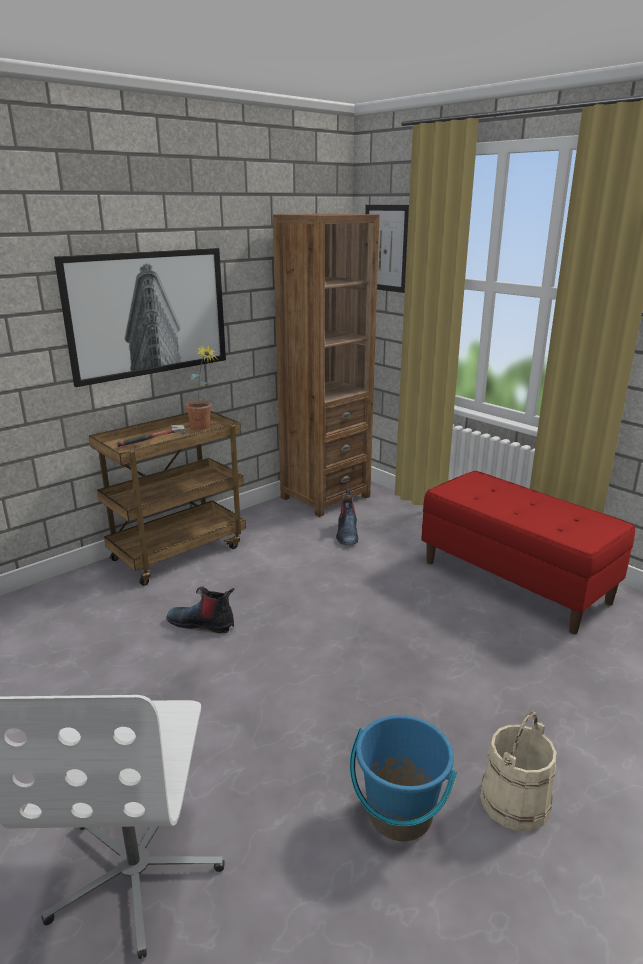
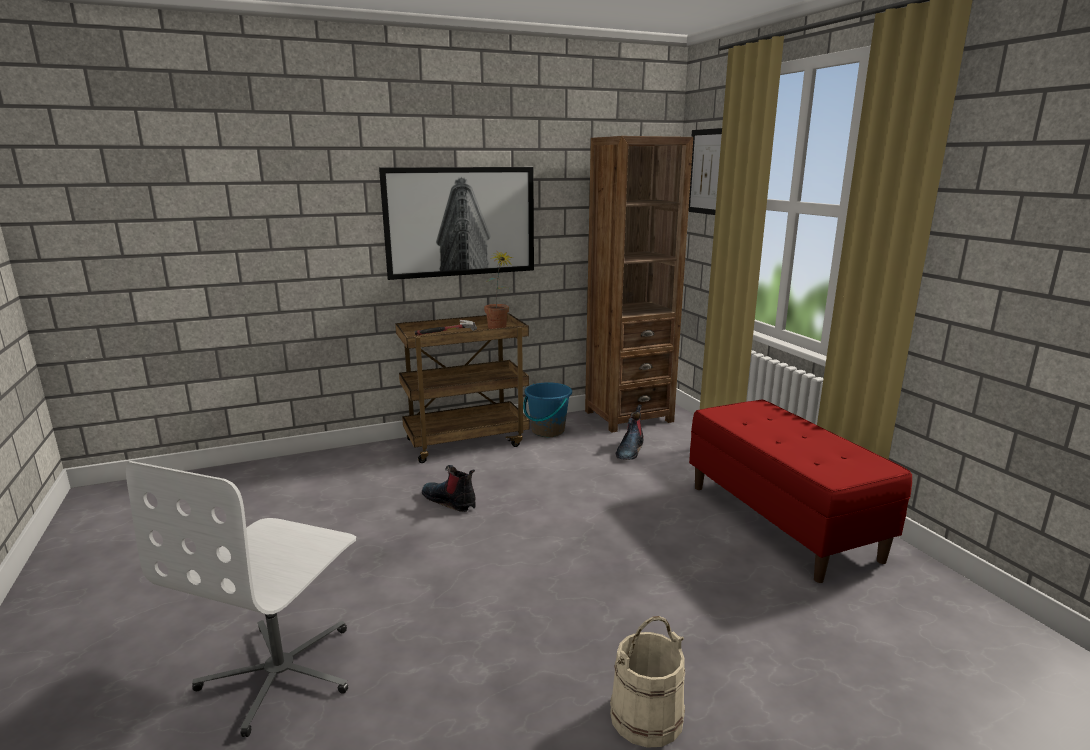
camera: 20 degrees right, 5 degrees down
(399, 814) = (524, 695): blue bucket -> blue bucket (547, 431)

